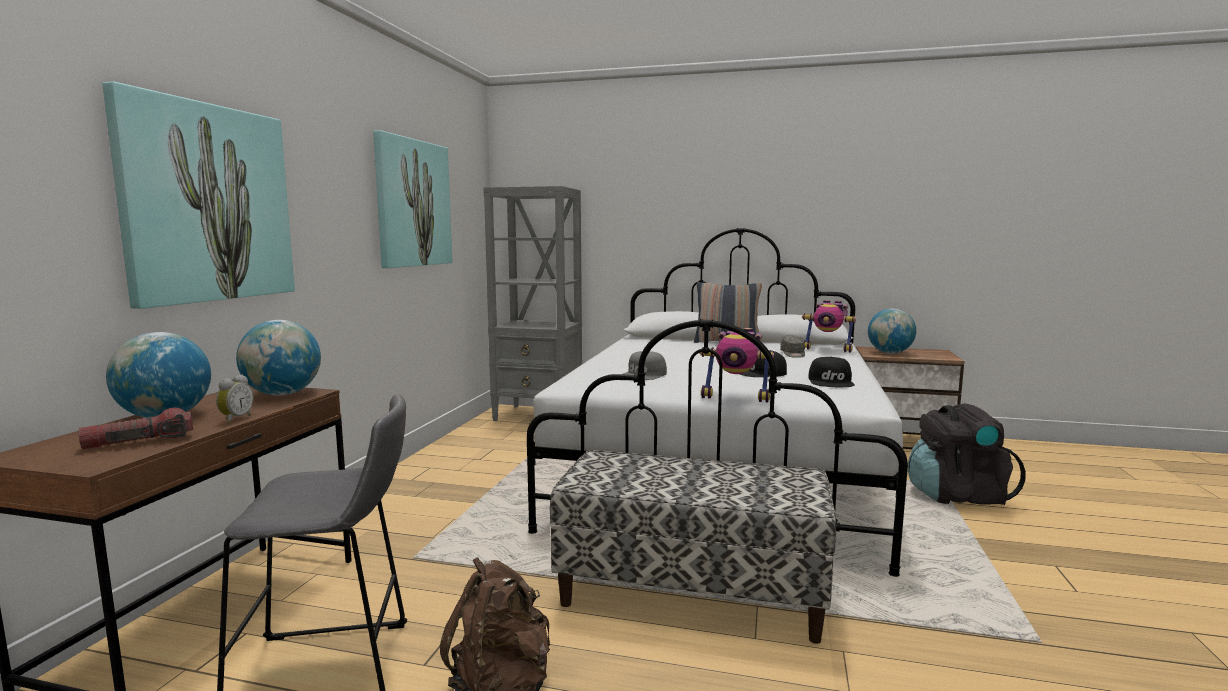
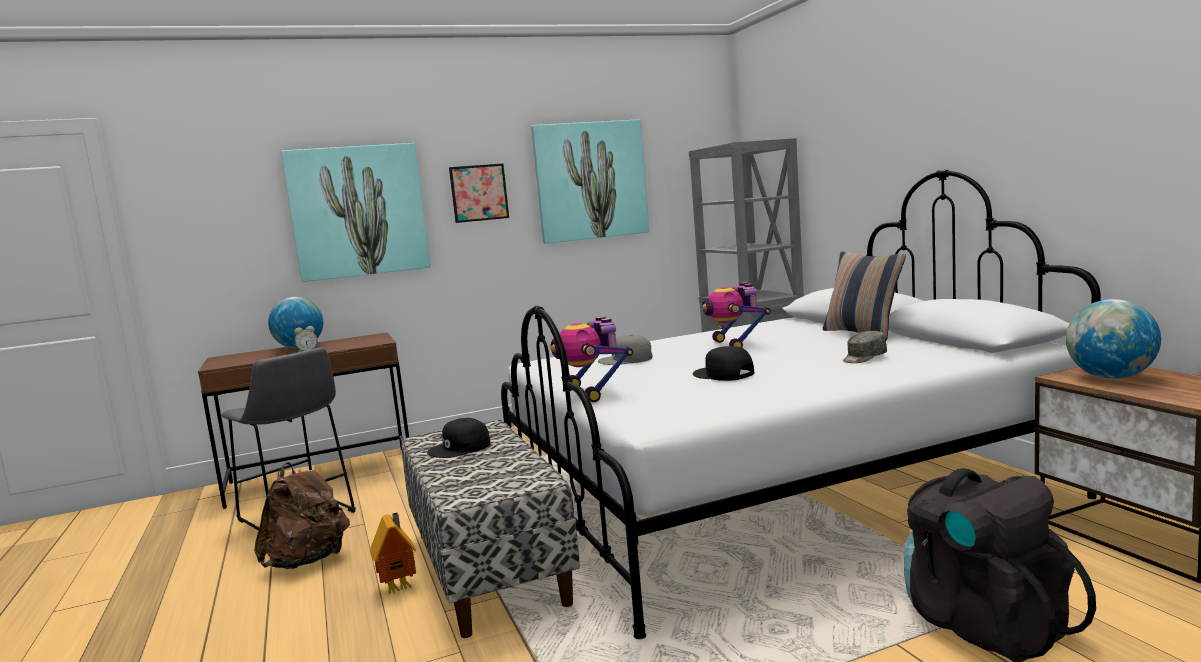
camera: 55 degrees right, 0 degrees up
(140, 442) = (253, 359): flashlight -> none
(283, 394) = (369, 341): globe -> none
(331, 200) = (479, 193): none -> picture
(669, 647) = (400, 587): none -> toy house
(827, 349) = (942, 357): toy robot -> toy robot (735, 345)
(831, 381) = (741, 396): black cap -> black cap (460, 448)

